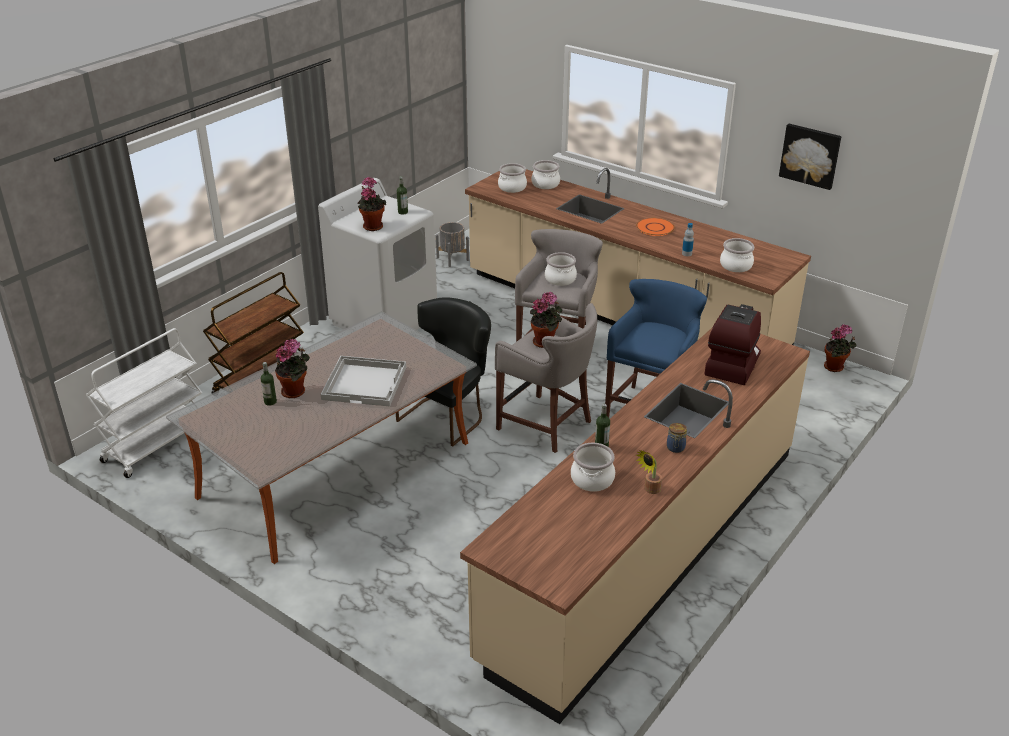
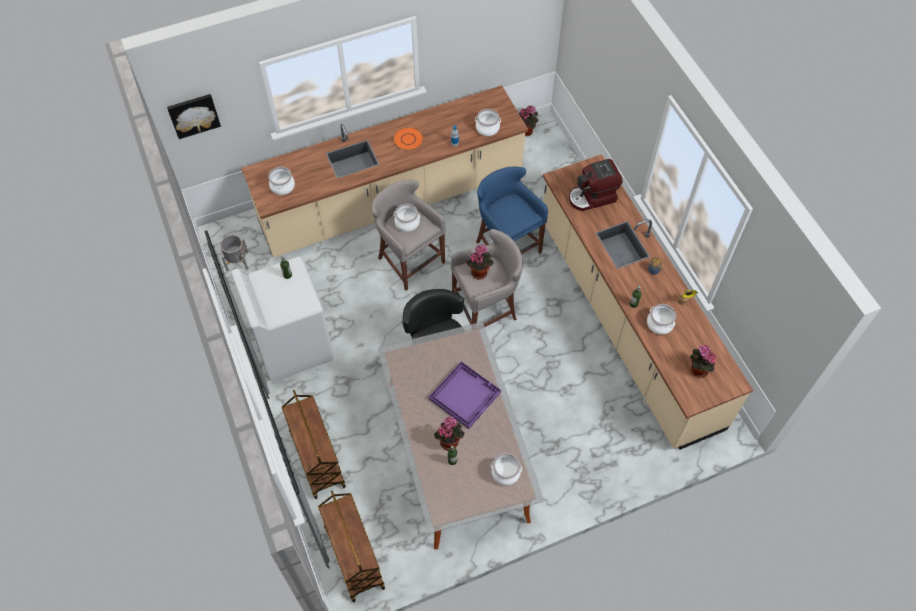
camera: 60 degrees left, 25 degrees up
(156, 444) = (354, 556): white cart -> brown cart
(365, 382) = (464, 394): white tray -> purple tray
(372, 226) = (296, 304): potted plant -> potted plant (697, 370)
(545, 184) = (293, 164): cooking pot -> cooking pot (505, 473)
(732, 364) = (592, 197): coffee machine -> coffee machine turned 75 degrees counterclockwise
(810, 155) = (480, 29): picture -> picture (193, 115)

